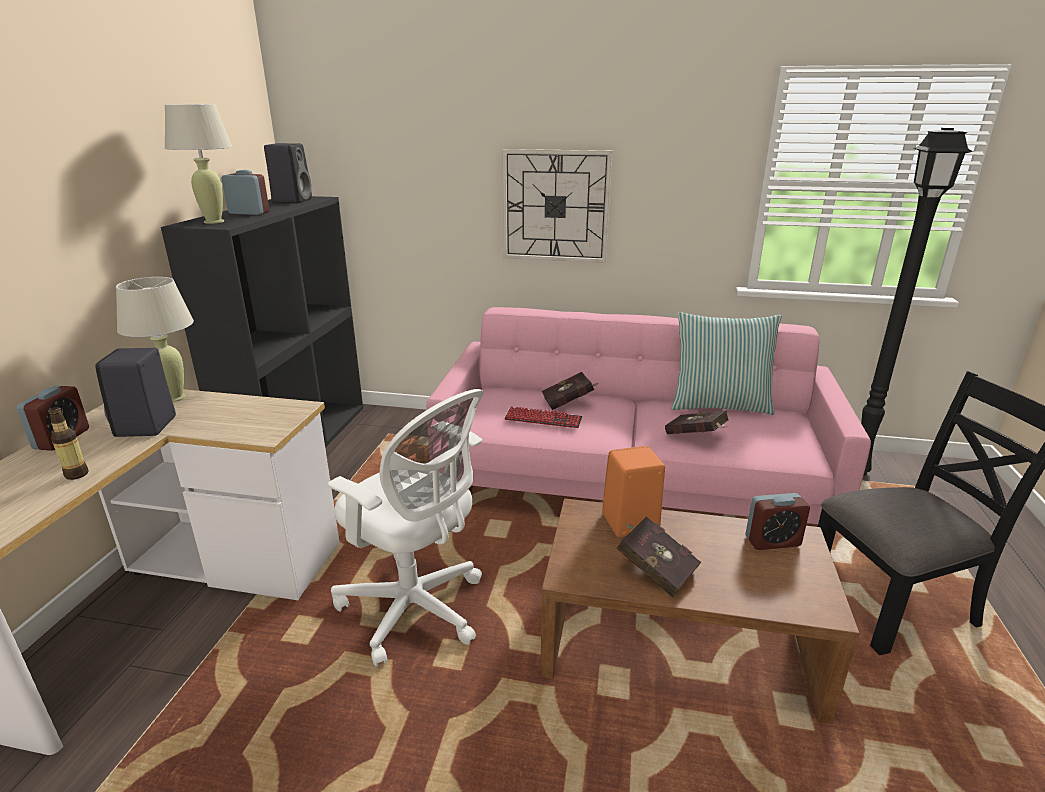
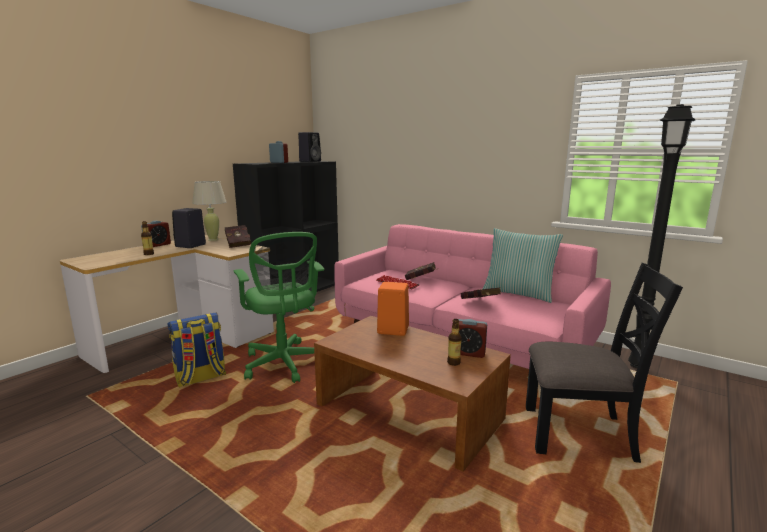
camera: 25 degrees right, 10 degrees down
(214, 221) = (257, 163): beige table lamp -> none
(286, 692) = (200, 378): none -> backpack
(416, 610) = (284, 365): white office chair -> green office chair
(555, 206) = (443, 166): wall clock -> none
(654, 569) = (381, 348): red book -> red book (238, 244)
(776, 568) = (453, 362): none -> bottle

